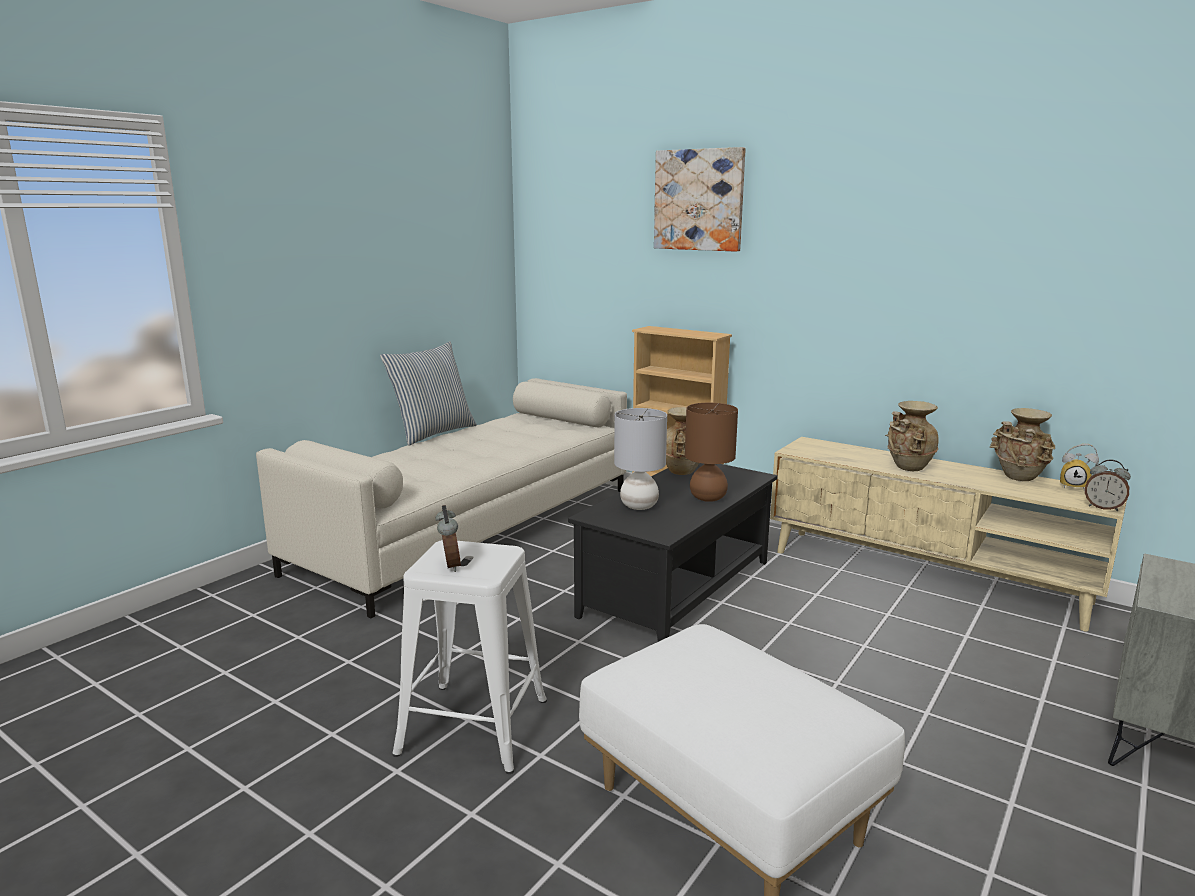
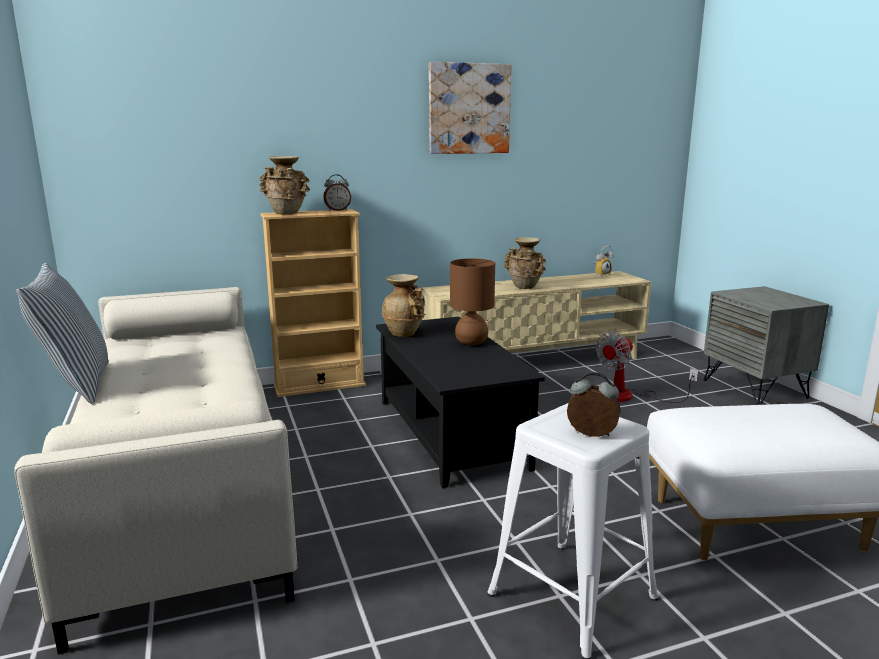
camera: 55 degrees left, 0 degrees up
(638, 506) = (453, 363): grey table lamp -> none
(699, 200) = (300, 83): picture -> picture (468, 109)
(944, 655) = (629, 396): none -> fan
(1019, 478) = (575, 277): beige vase -> beige vase (286, 213)
(1103, 507) = (636, 280): alarm clock -> alarm clock (337, 210)

